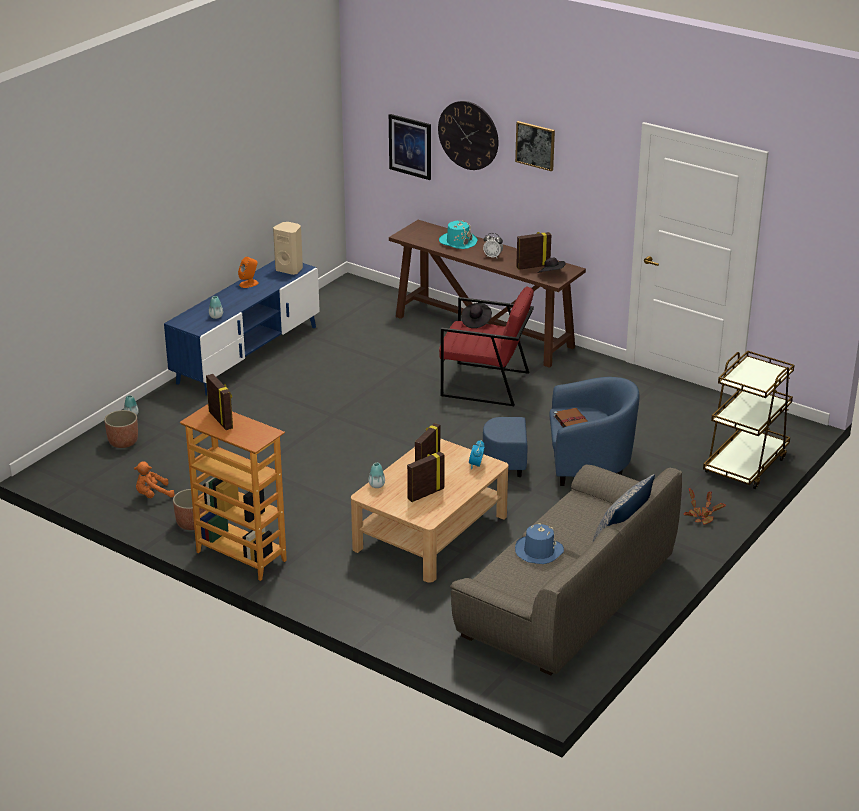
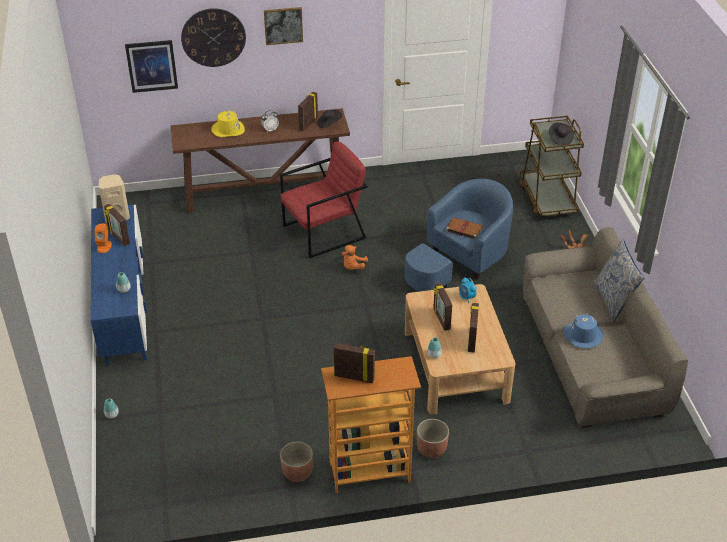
camera: 45 degrees left, 10 degrees up
(123, 442) = (141, 442): planter -> planter (431, 449)
(153, 495) = (233, 470): orange plush toy -> orange plush toy (353, 267)
(268, 283) = (119, 238): none -> picture frame
(458, 241) = (228, 129): turquoise hat -> yellow hat
(476, 322) = (301, 187): black hat -> black hat (560, 139)

